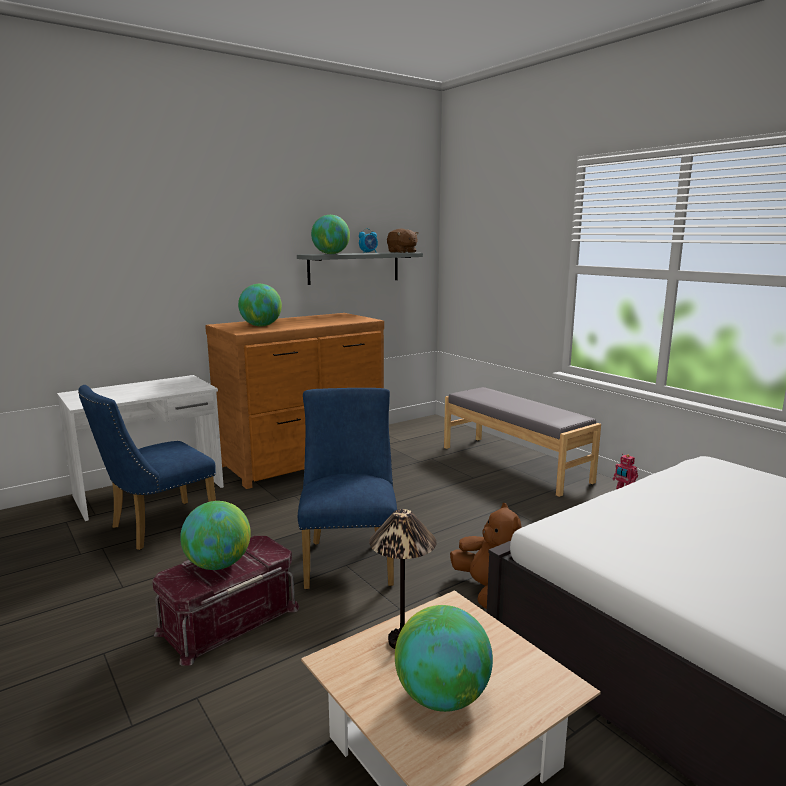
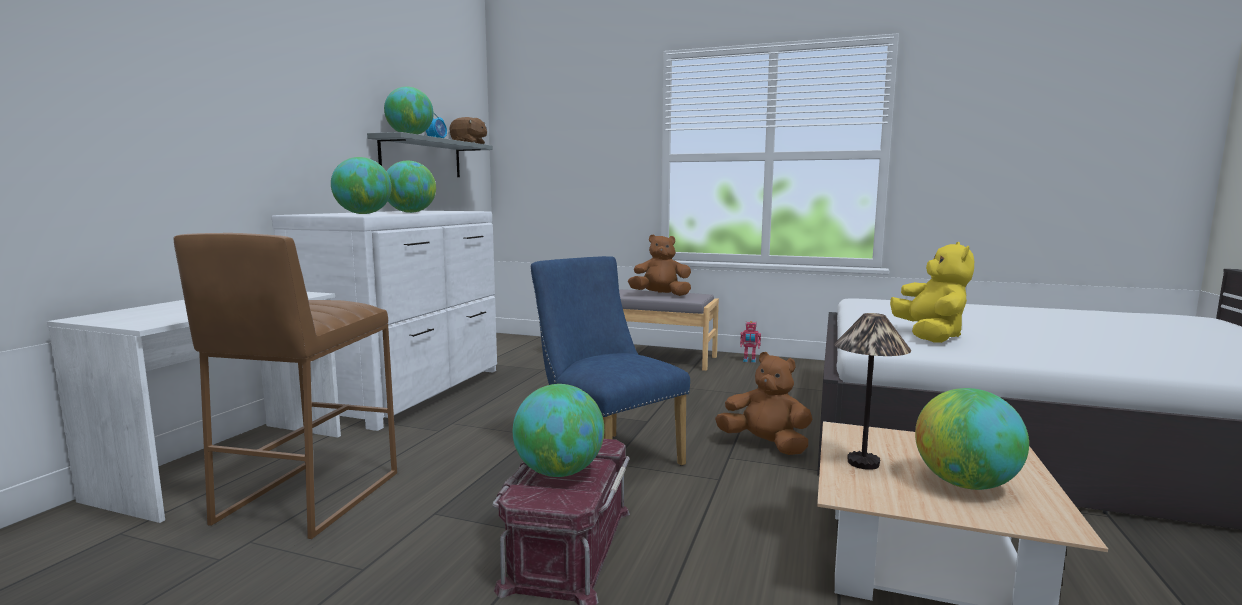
camera: 35 degrees left, 5 degrees down
(156, 528) = (308, 497): blue chair -> brown stool
(304, 460) = (409, 391): brown dresser -> white dresser
(307, 322) = (410, 212): none -> globe
(537, 411) = (660, 295): none -> brown plush toy
(650, 535) = (929, 336): none -> yellow plush toy

